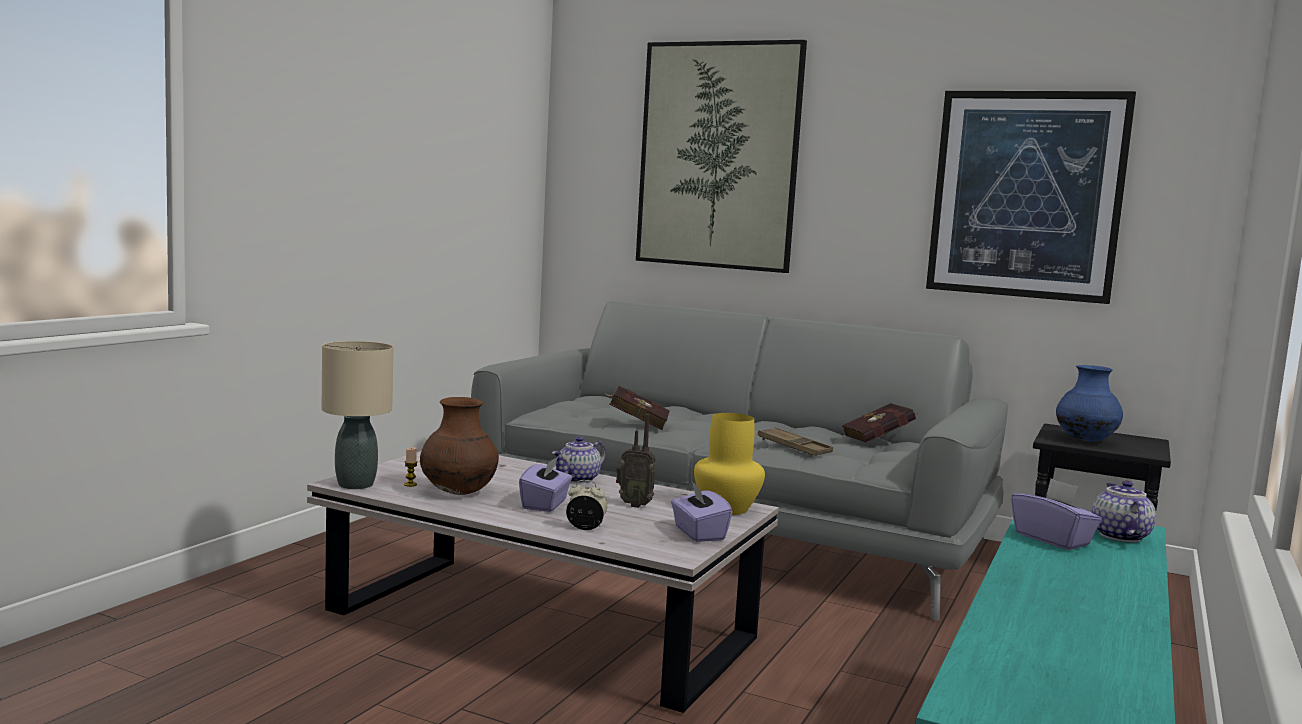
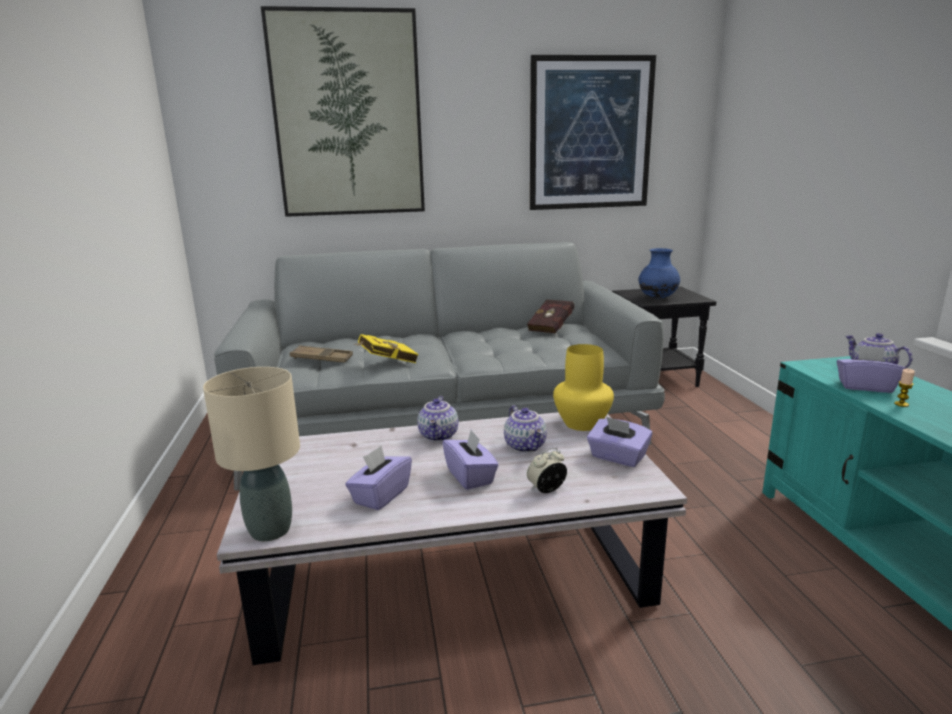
camera: 35 degrees left, 10 degrees up
(410, 484) = (321, 505): candle -> candle (901, 404)
(458, 492) = (380, 495): brown vase -> purple tissue box
(635, 505) = (526, 446): radio -> teapot
(636, 423) = (386, 362): red book -> yellow book
(794, 447) = (523, 351): brown tray -> brown tray (322, 358)

